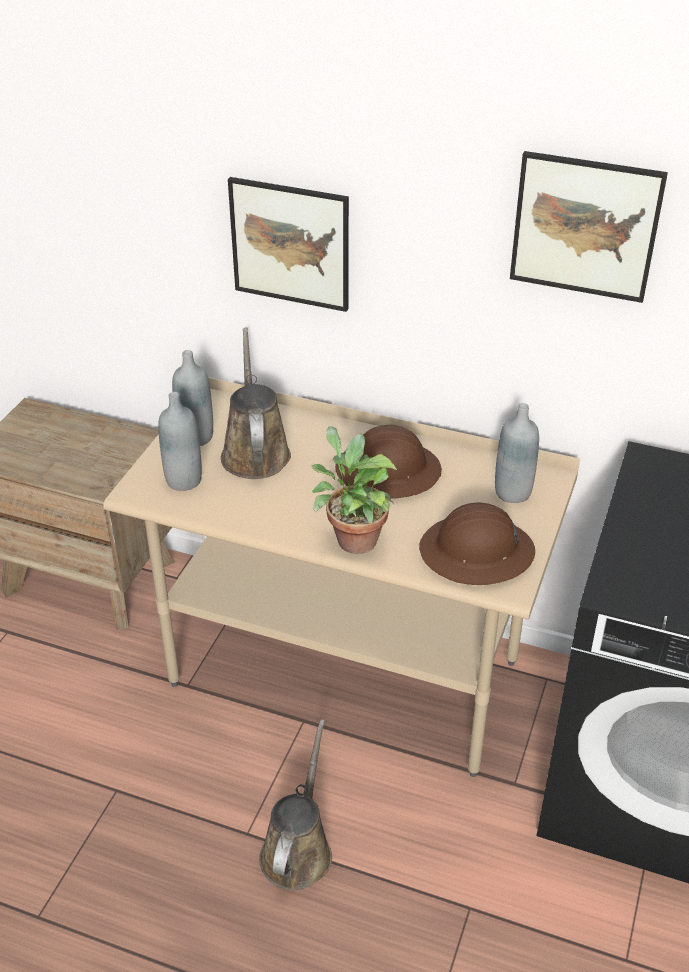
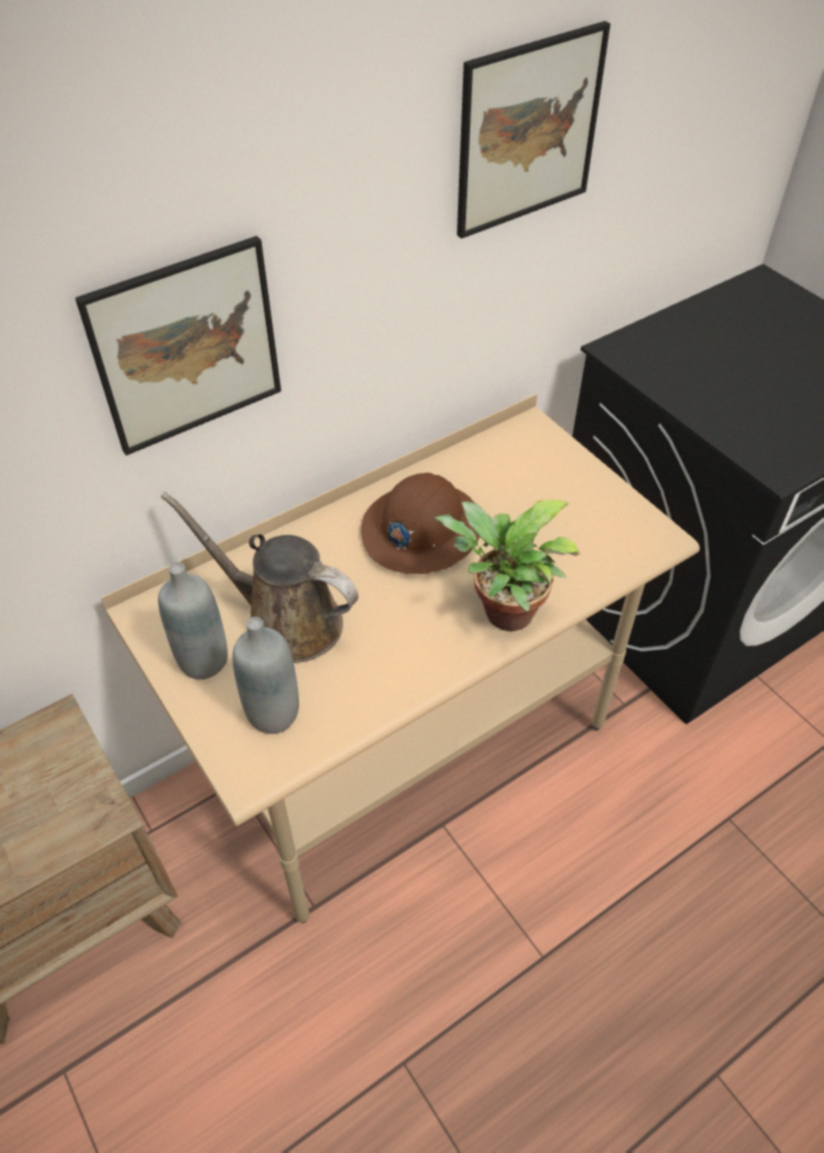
camera: 55 degrees left, 10 degrees up
(298, 850) = (590, 921): brown watering can -> none
(476, 552) = (596, 534): brown hard hat -> none
(512, 492) = (531, 463): grey bottle -> none

